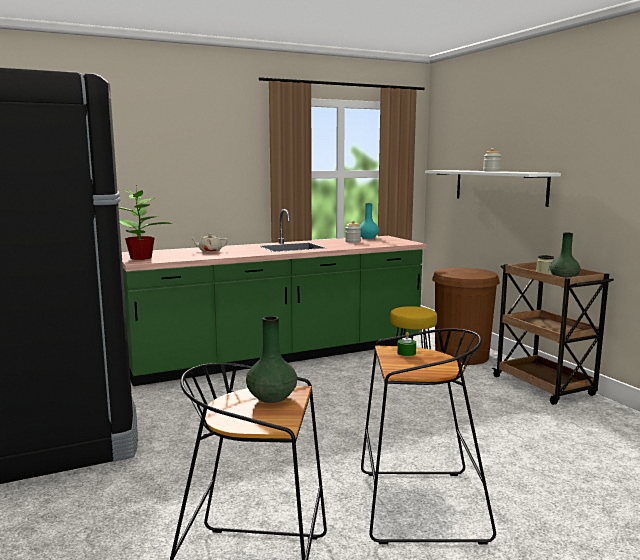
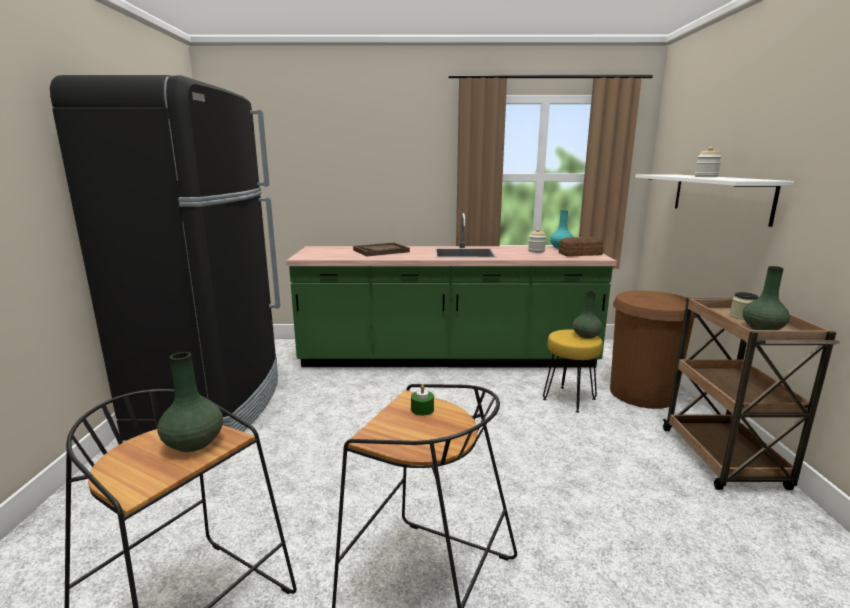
camera: 25 degrees right, 5 degrees up
(141, 258) = (312, 254): potted plant -> none
(209, 251) = (381, 251): beige teapot -> brown tray
(392, 241) = (581, 254): none -> bread
(421, 309) = (586, 335): none -> green vase

